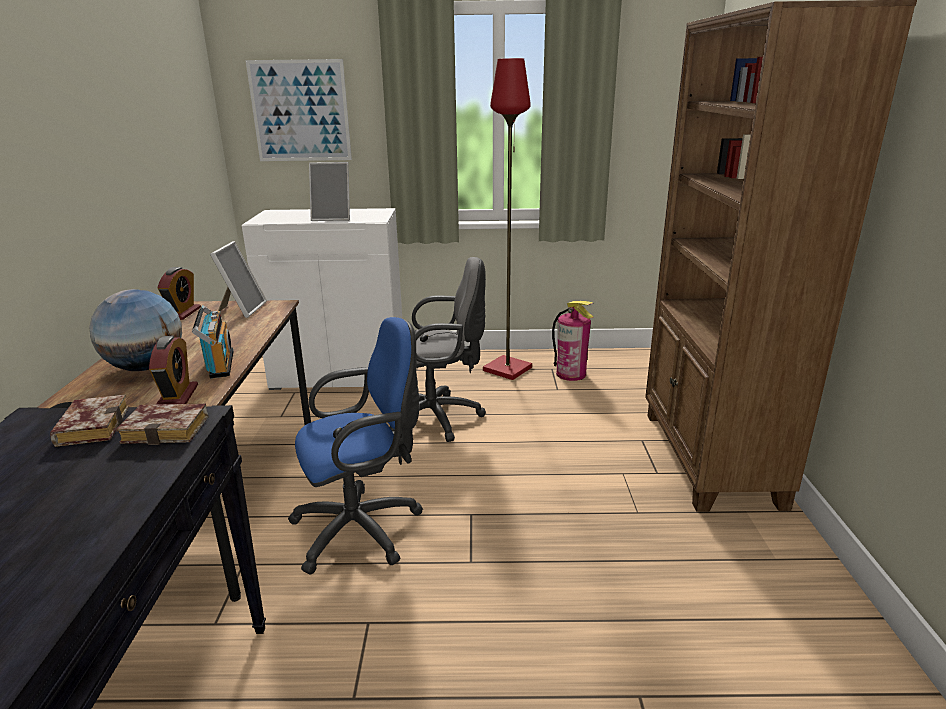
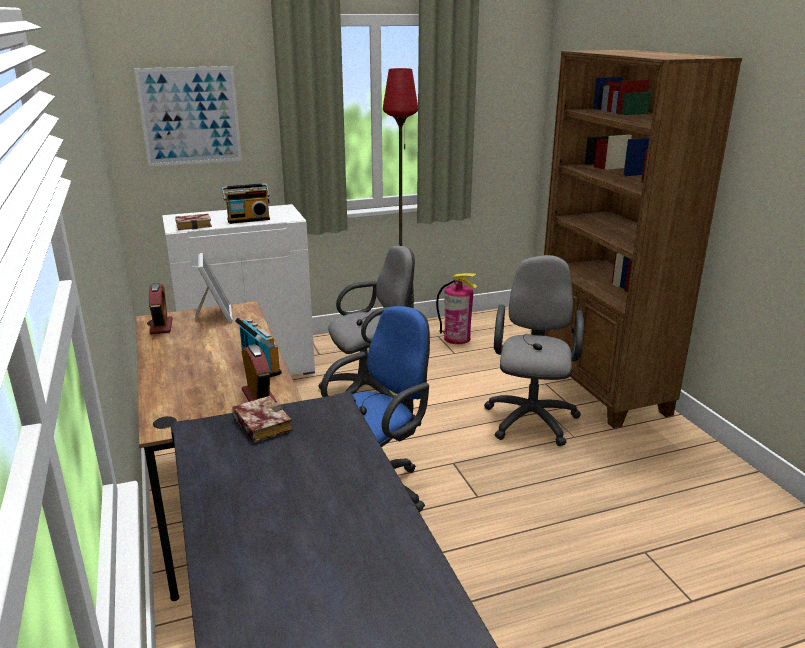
camera: 20 degrees left, 0 degrees up
(146, 367) = (195, 378): globe -> none
(170, 429) = (327, 415): book -> book (195, 225)
(333, 218) = (248, 219): picture frame -> radio
(599, 477) = (531, 417): none -> grey office chair

